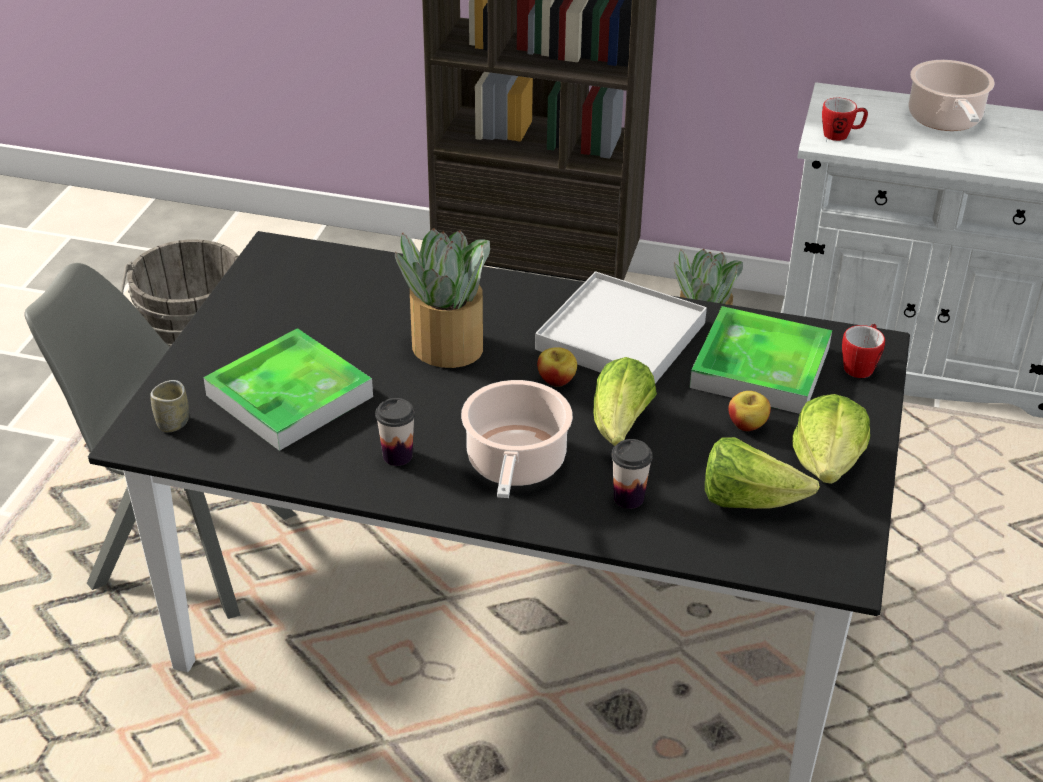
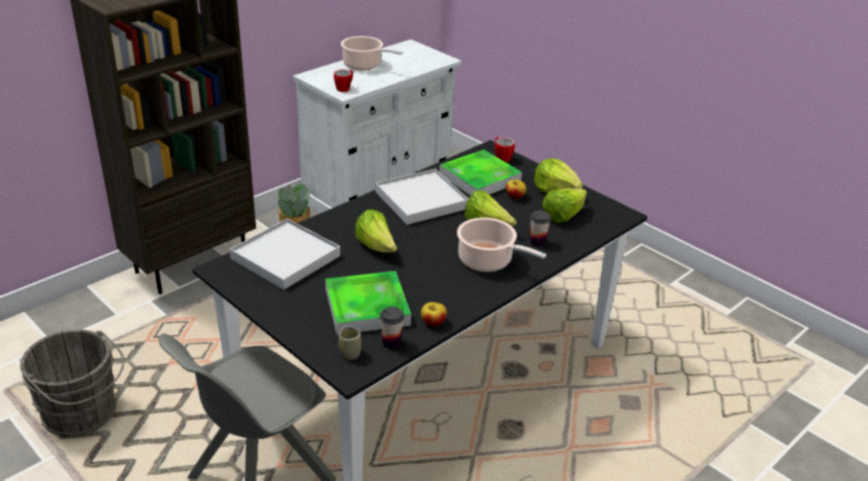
camera: 60 degrees left, 5 degrees down
(345, 285) = (286, 257): none -> white tray
(397, 456) = (450, 291): cup -> cup (391, 343)
(446, 346) = (376, 247): potted plant -> lettuce
(556, 380) = (436, 228): apple -> apple (433, 322)

